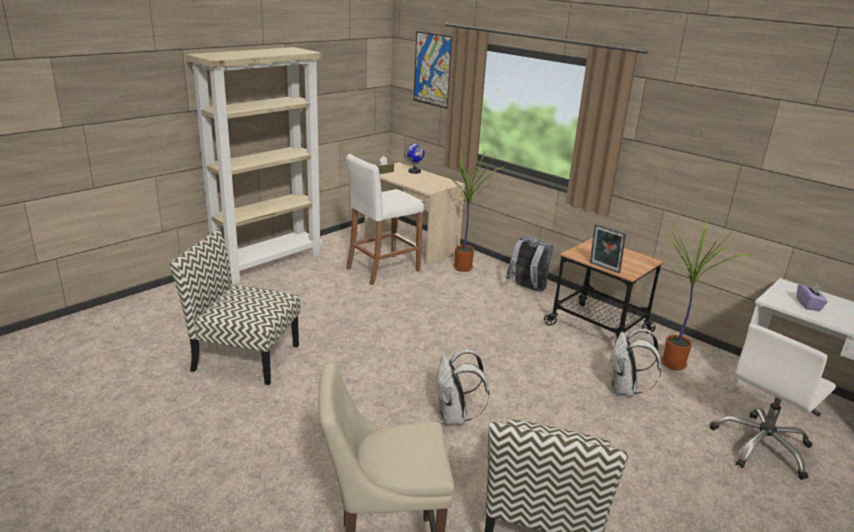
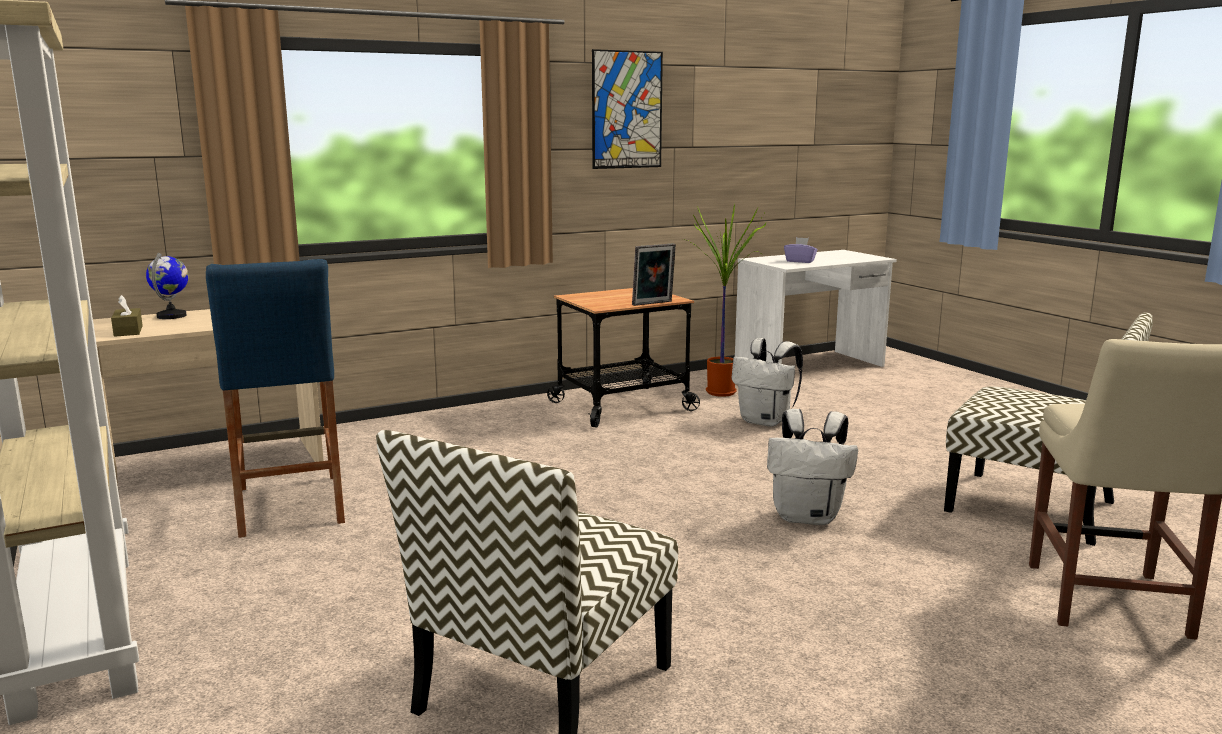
camera: 70 degrees left, 10 degrees down
(383, 269) = (289, 505): white stool -> blue stool
(432, 69) = (120, 103): picture -> picture (627, 110)
(464, 268) = (367, 444): potted plant -> none
(527, 289) = (482, 420): grey backpack -> none
(762, 446) = (876, 395): white office chair -> none

